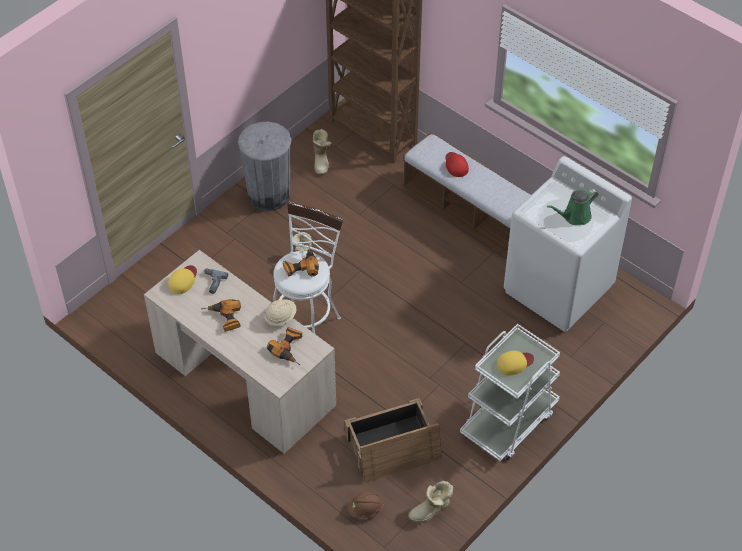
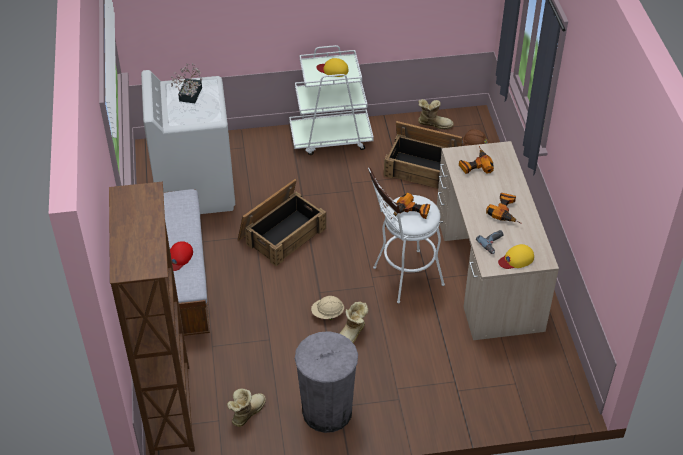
camera: 140 degrees left, 5 degrees down
(280, 317) = (462, 188): beige hard hat -> beige hard hat (327, 314)
(443, 298) = (282, 233): none -> crate
(574, 216) = (189, 96): green watering can -> potted plant

